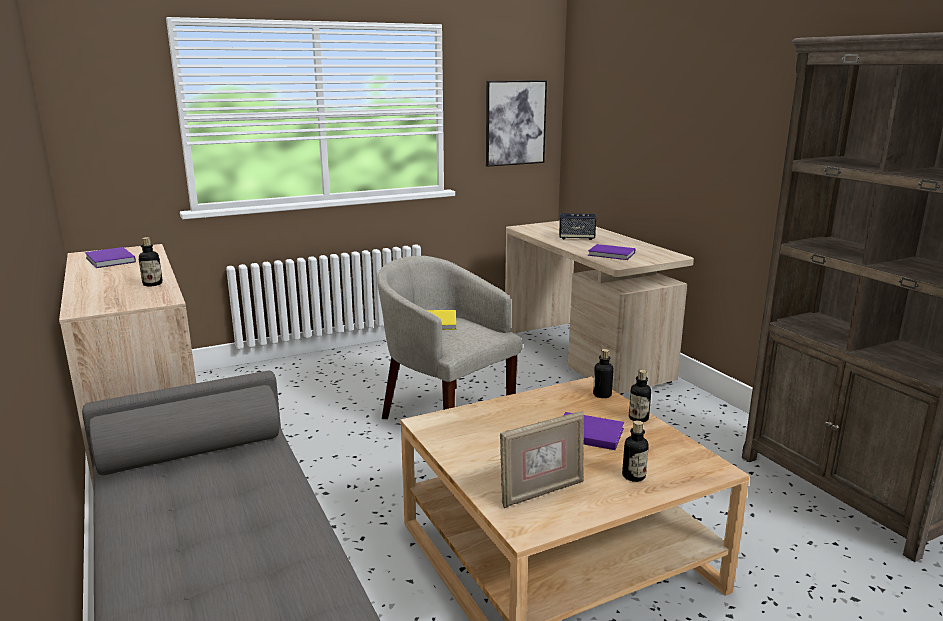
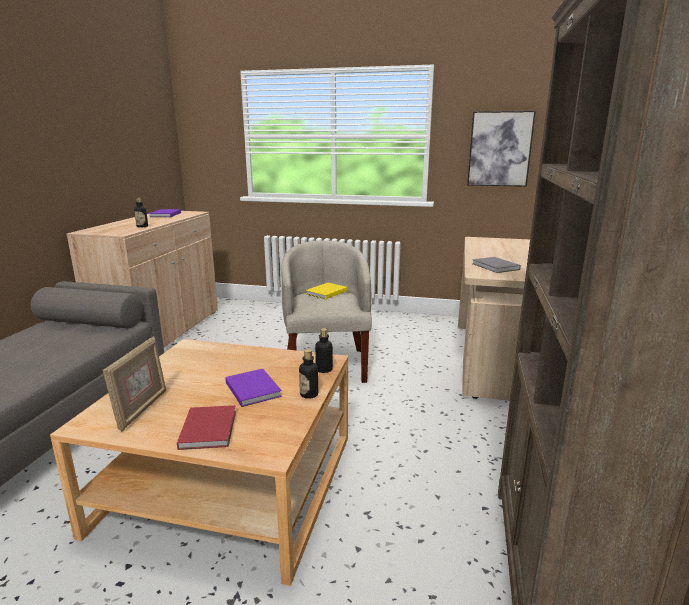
camera: 40 degrees right, 0 degrees up
(541, 492) = (141, 409): picture frame -> picture frame turned 90 degrees counterclockwise
(576, 238) = (500, 251): speaker -> none
(612, 254) = (495, 267): purple book -> grey book
(633, 476) = (210, 428): bottle -> red book

